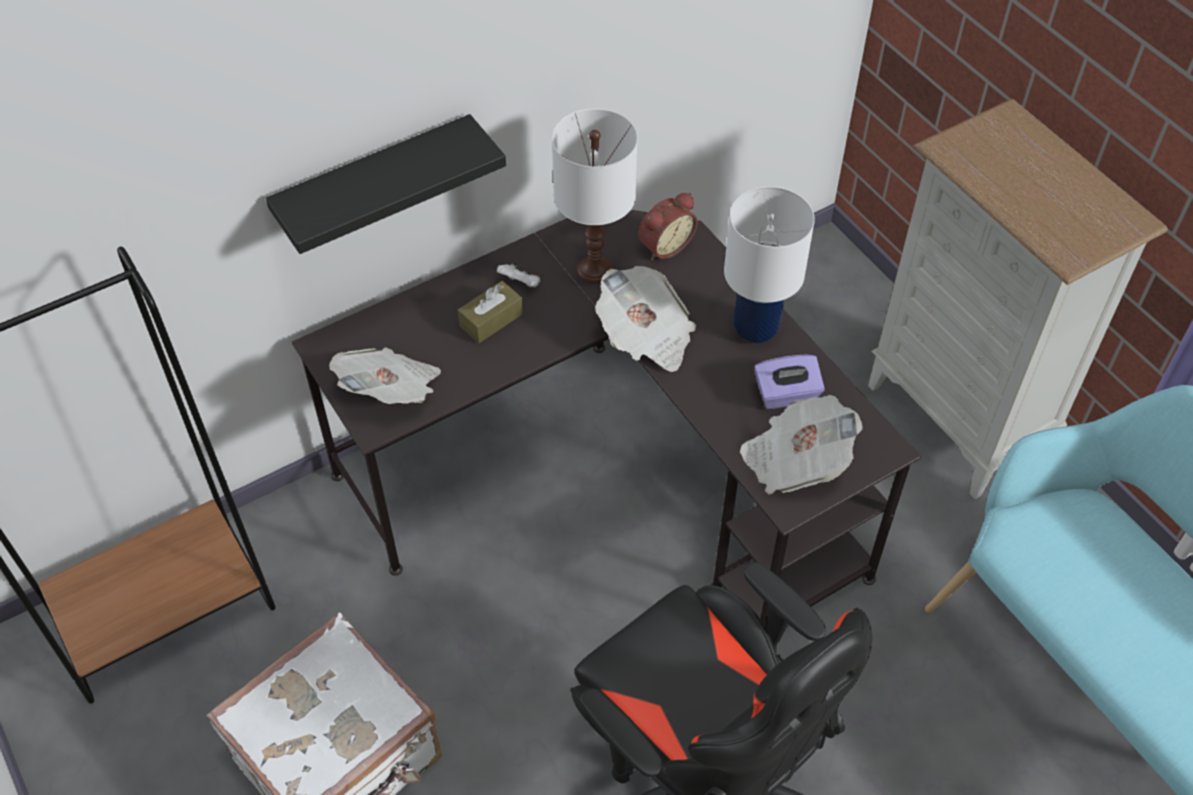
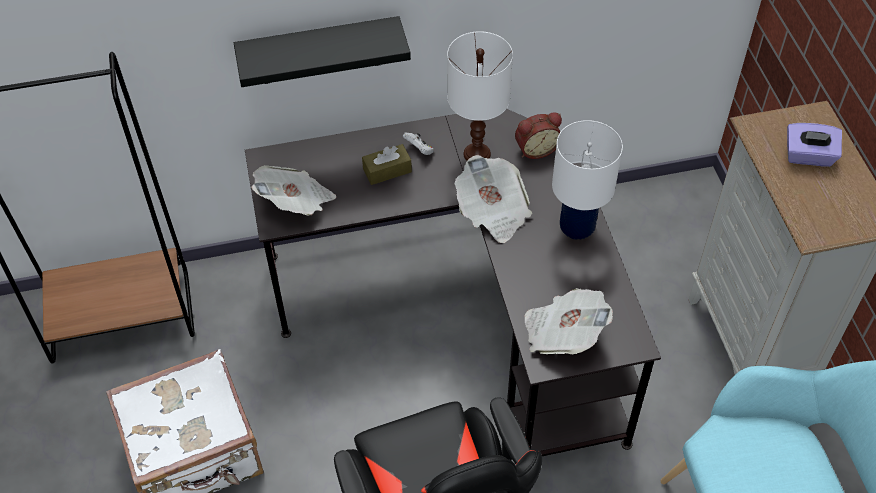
camera: 20 degrees right, 0 degrees up
(786, 395) = (578, 283): purple tissue box -> purple tissue box (808, 156)

